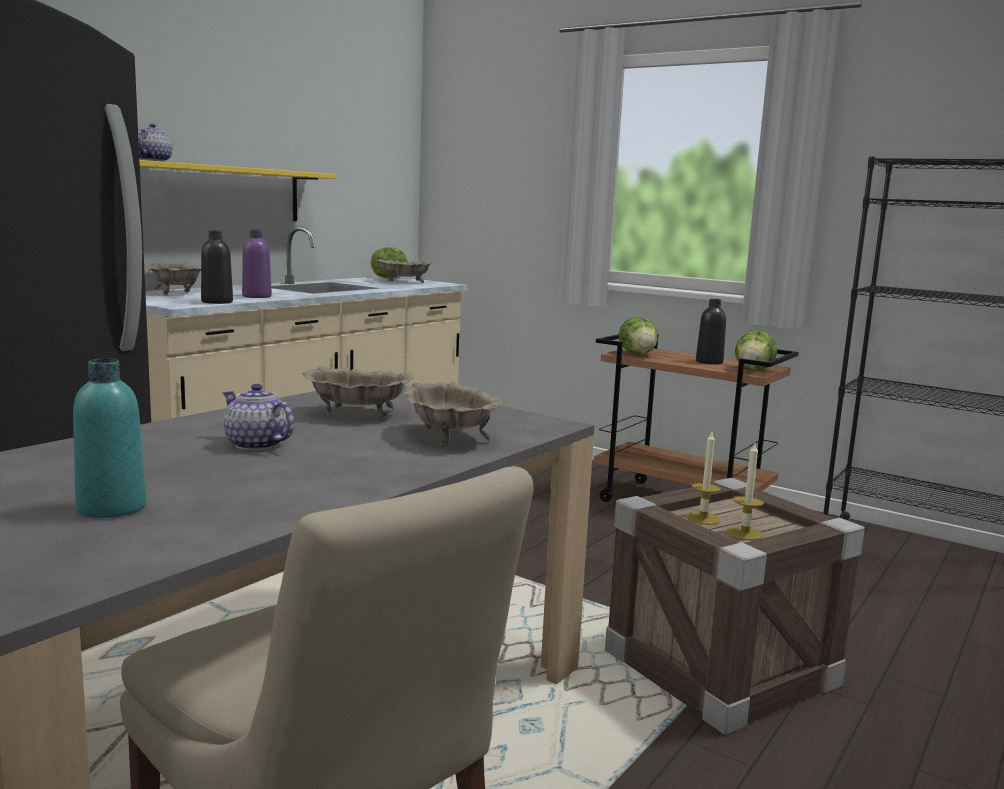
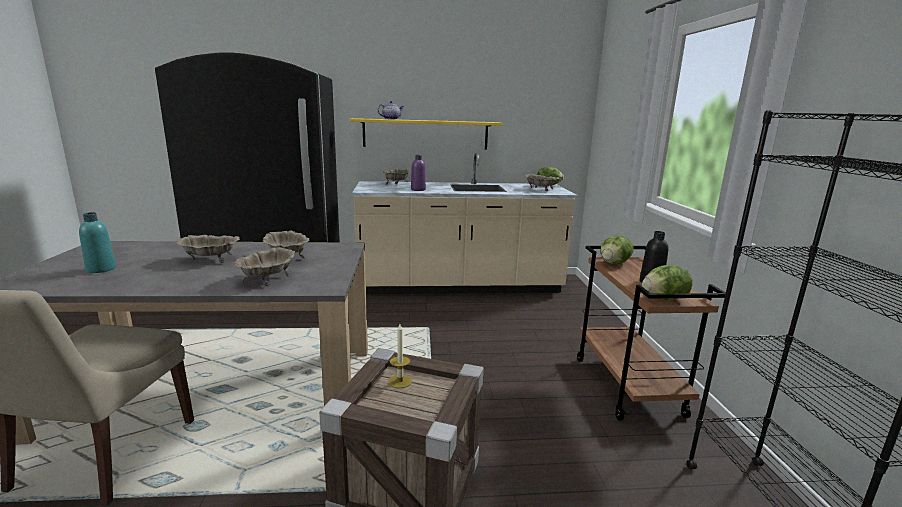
camera: 50 degrees right, 5 degrees up
(217, 302) = (386, 190): black bottle -> none
(256, 445) = (210, 260): teapot -> beige bowl
(744, 533) = (390, 401): candle -> none

